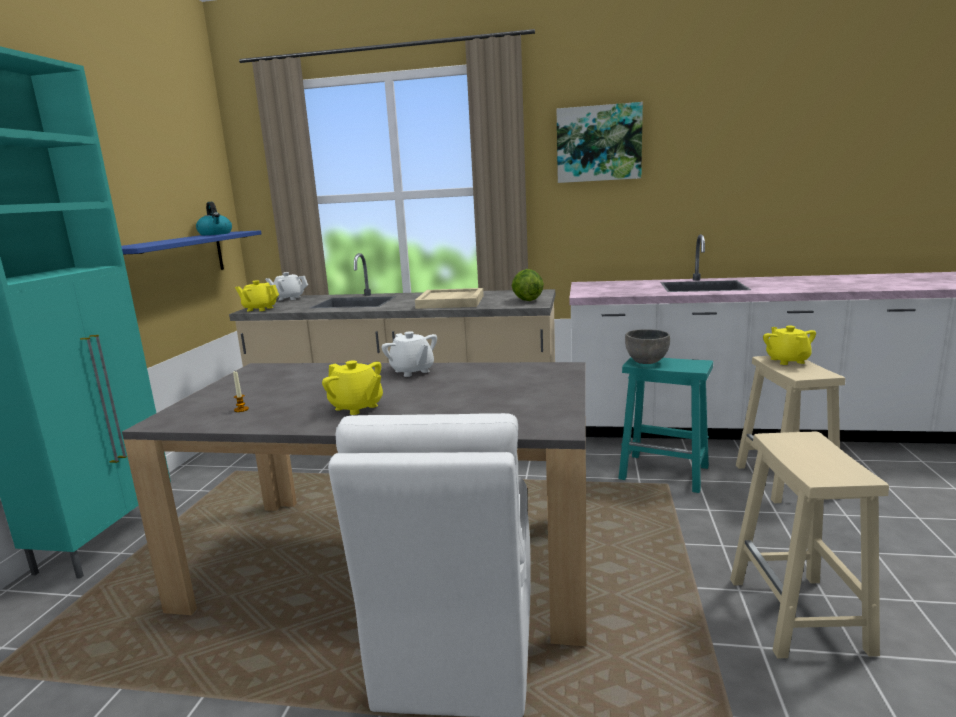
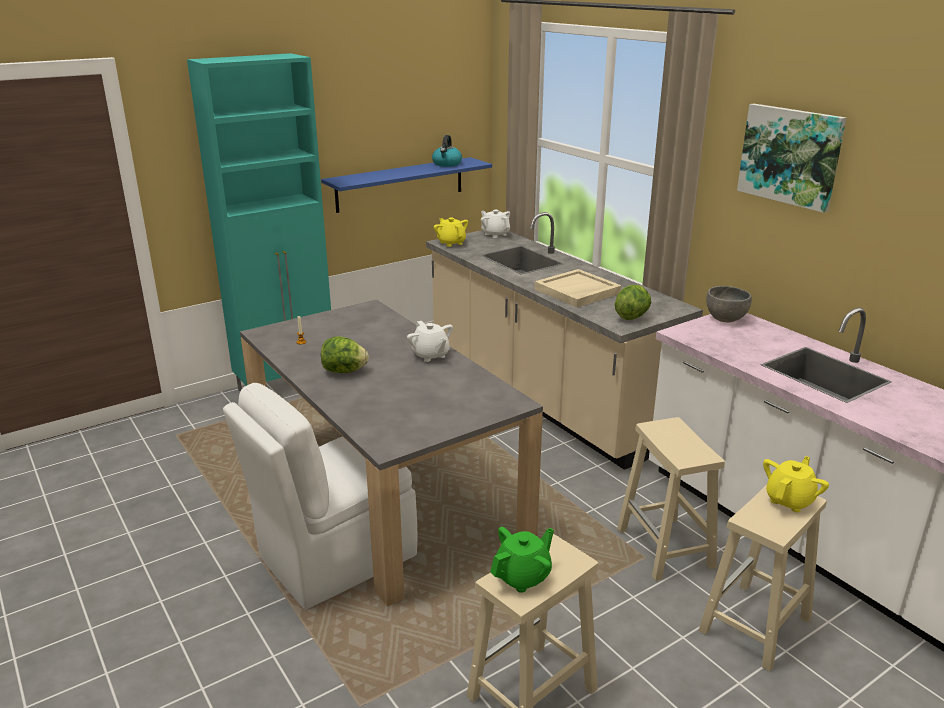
camera: 45 degrees right, 10 degrees up
(356, 407) = (344, 371): yellow teapot -> lettuce
(412, 371) = (430, 355): white teapot -> white teapot turned 45 degrees counterclockwise
(646, 362) = (664, 430): grey bowl -> grey bowl (725, 319)
(665, 472) = (666, 548): turquoise stool -> beige stool
(819, 464) = (523, 577): none -> green teapot

